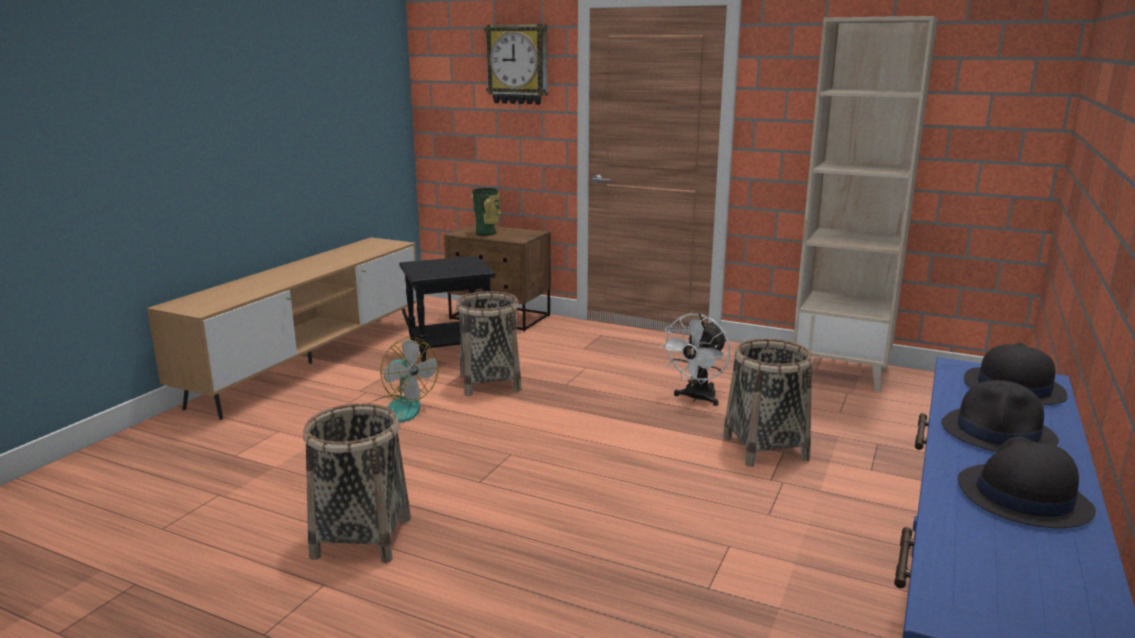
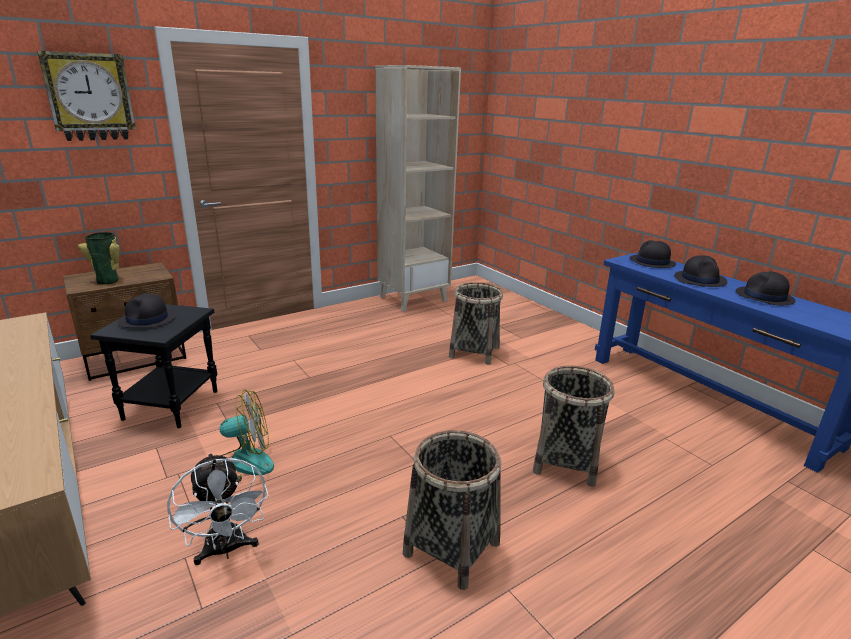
camera: 60 degrees left, 5 degrees up
(443, 265) = (147, 320): none -> black hat
(490, 383) = (260, 405): basket -> basket (566, 462)
(697, 398) = (393, 345): white fan -> white fan (226, 550)

